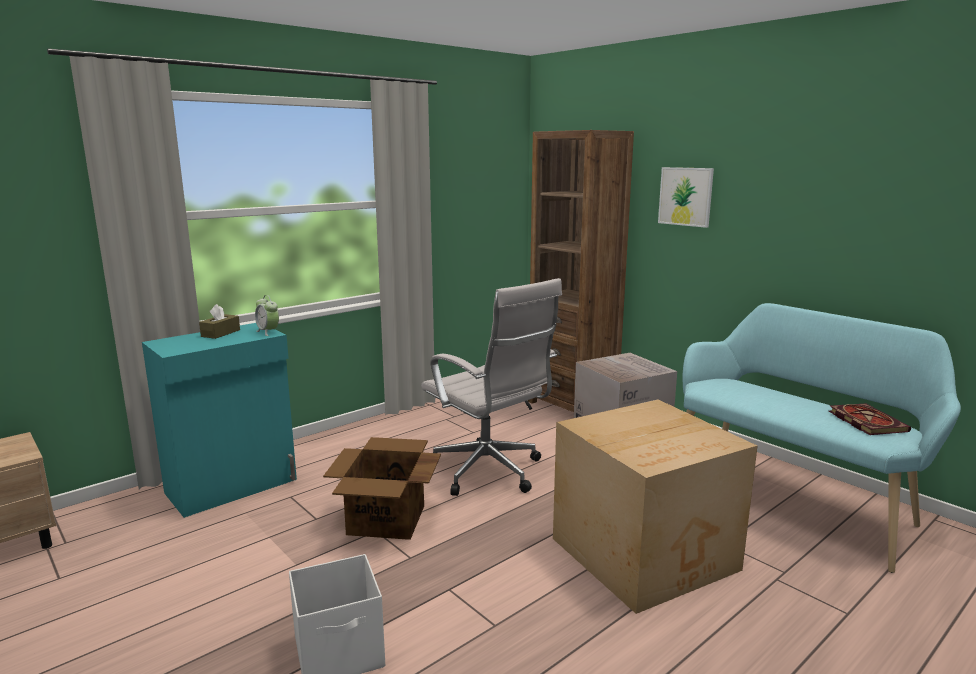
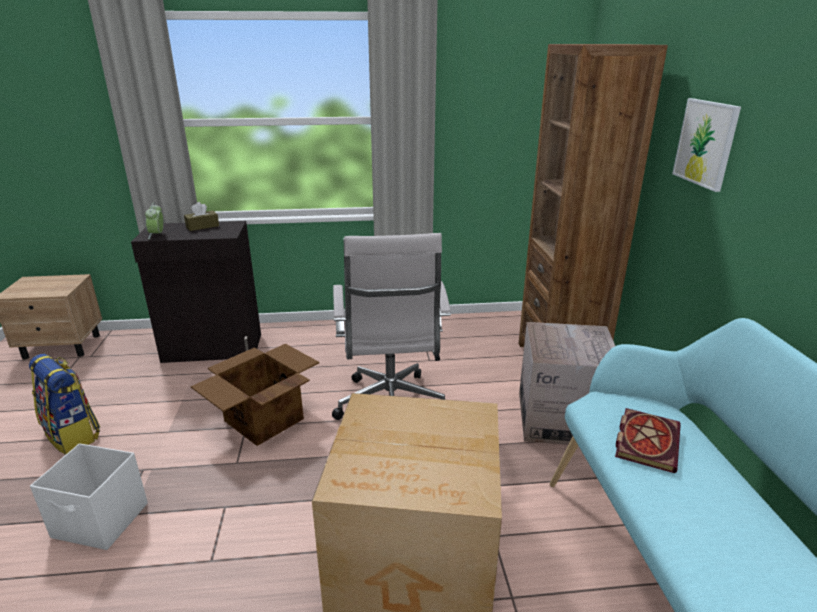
camera: 35 degrees right, 10 degrees up
(176, 611) = (73, 435): none -> backpack
(233, 486) = (213, 348): turquoise cabinet -> black cabinet
(268, 332) = (230, 232): alarm clock -> alarm clock (157, 235)
(864, 421) = (750, 550): book -> book (646, 440)

